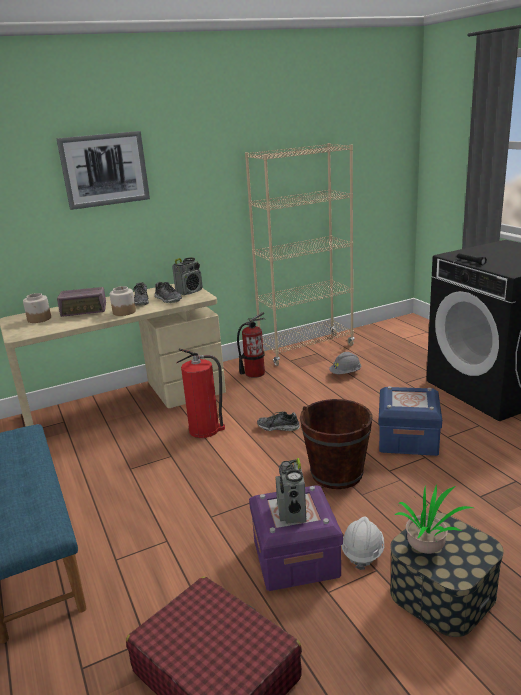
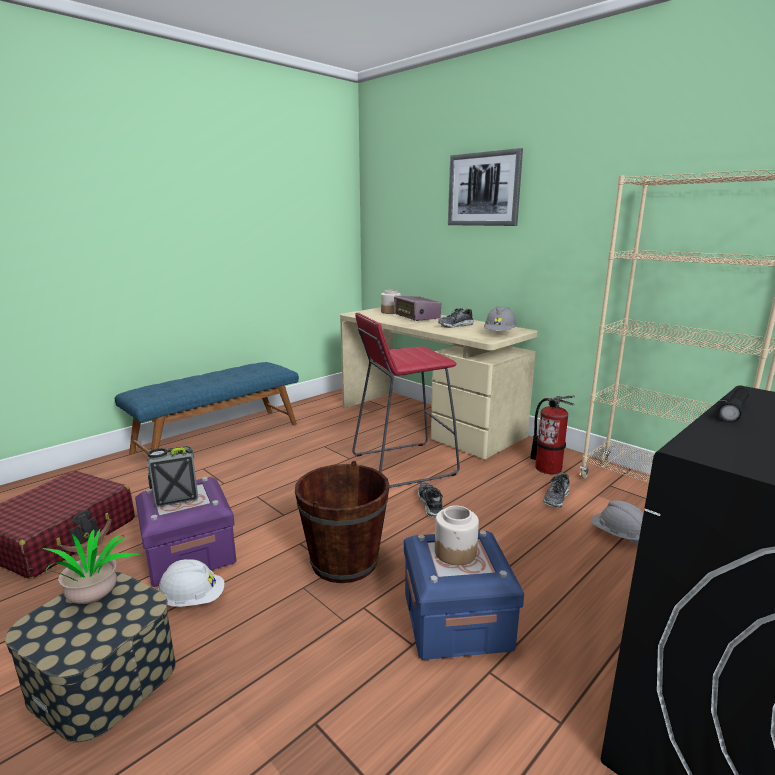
camera: 70 degrees right, 5 degrees down
(124, 312) = (422, 325): jar -> jar (456, 552)
(168, 299) = (468, 331): shoe -> shoe (556, 498)
(189, 291) = (499, 334): radio -> grey hard hat
(205, 430) = (402, 464): fire extinguisher -> red stool

